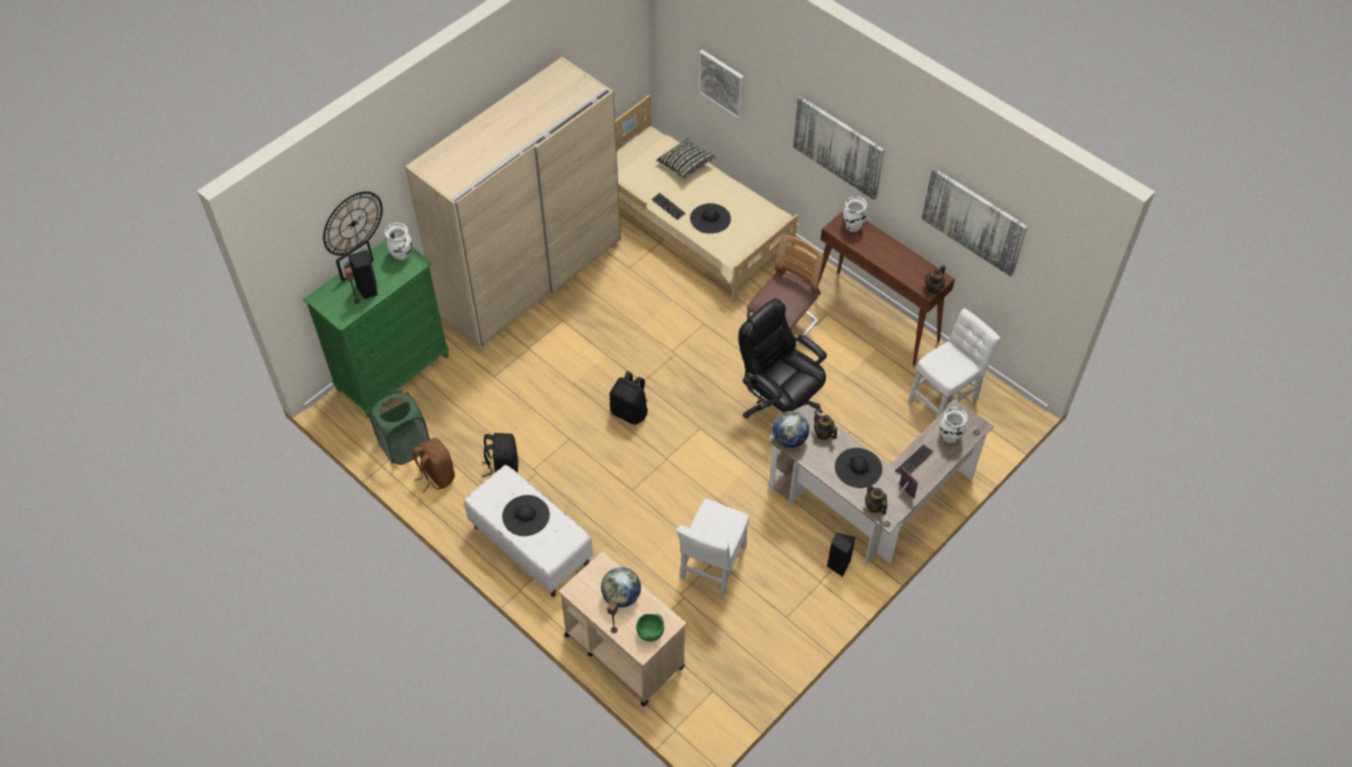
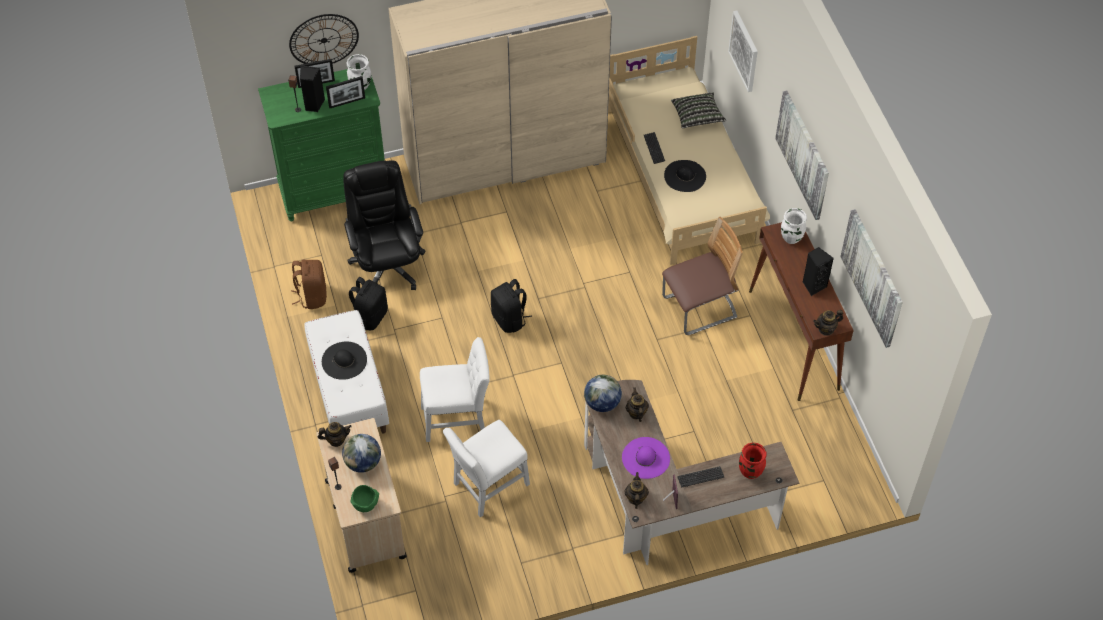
camera: 30 degrees right, 0 degrees up
(399, 275) = (347, 102): none -> picture frame
(404, 446) = (303, 258): green laundry basket -> none
(582, 588) = (336, 440): none -> teapot
(779, 403) = (647, 374): black office chair -> black office chair (387, 265)
(838, 565) = (599, 542): black speaker -> black speaker (813, 285)
(858, 468) = (646, 458): black hat -> purple hat
(945, 397) = (807, 443): white chair -> white chair (457, 419)
(949, 437) = (750, 472): white vase -> red vase

